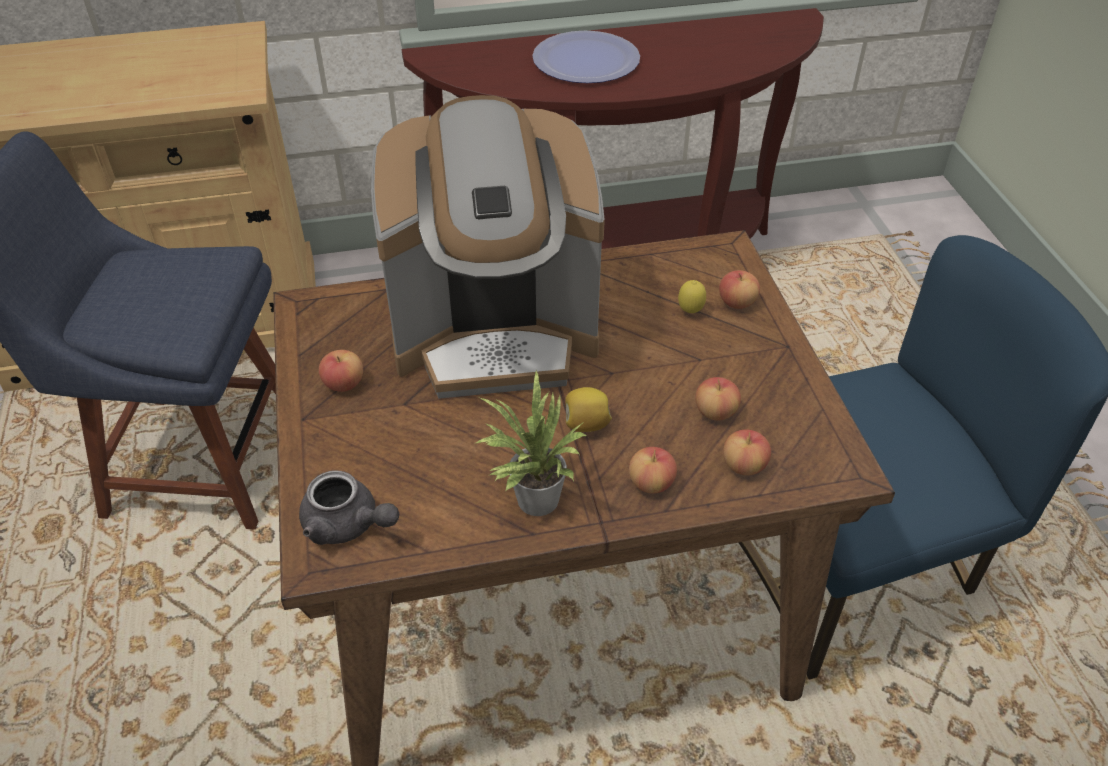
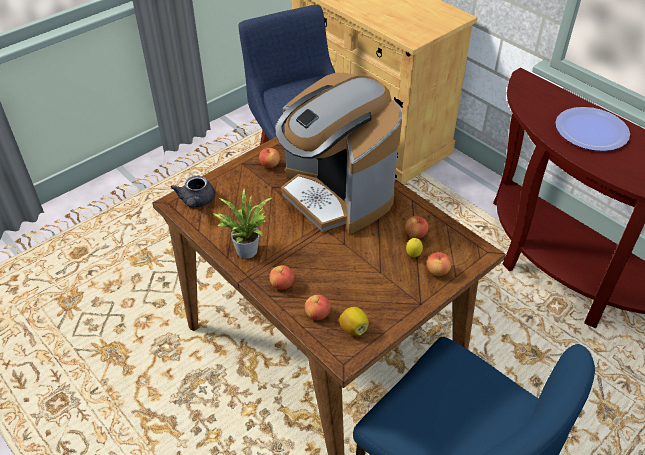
camera: 60 degrees right, 0 degrees up
(586, 424) = (302, 248): lemon -> lemon (353, 328)
(715, 412) = (346, 291): apple -> apple (415, 234)

